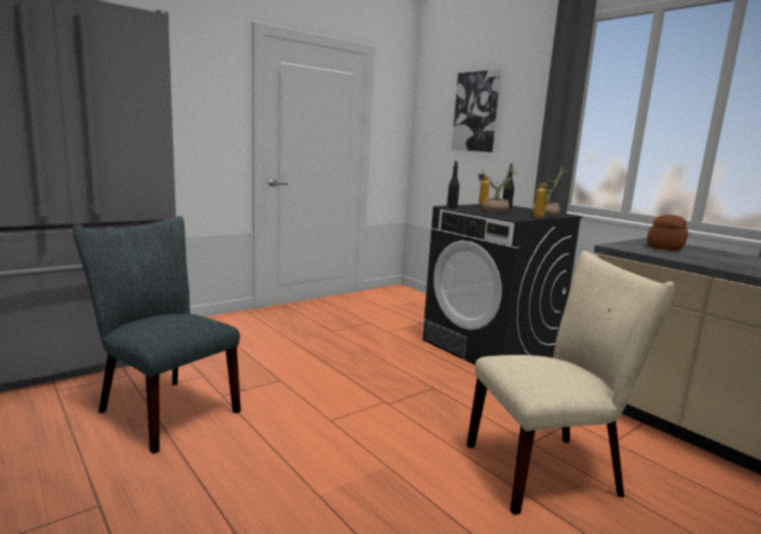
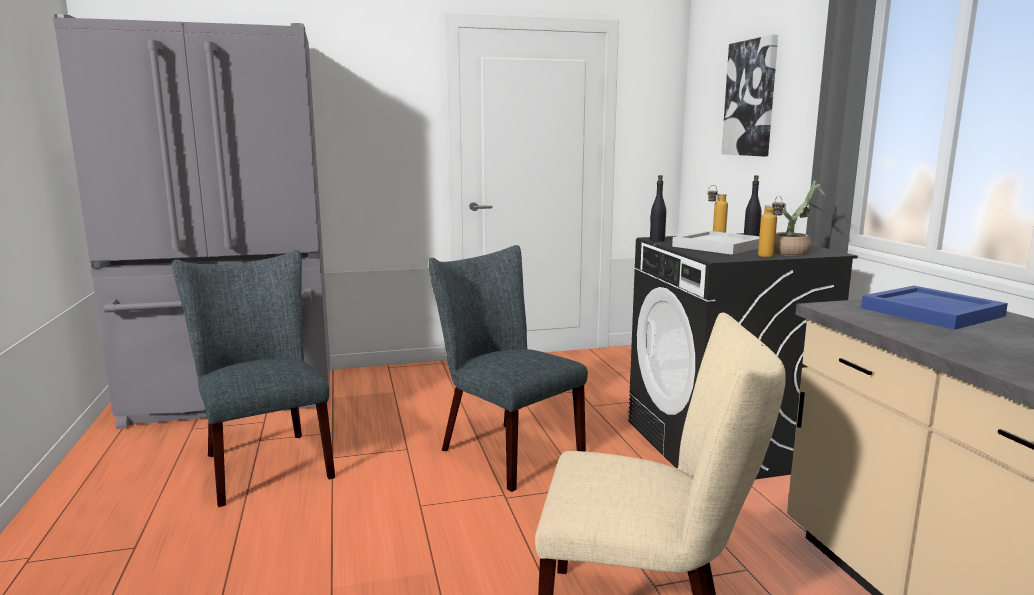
camera: 25 degrees right, 0 degrees up
(356, 371) = (504, 450): none -> grey chair
(498, 211) = (720, 246): potted plant -> white tray
(664, 247) = (929, 312): bread -> blue tray

